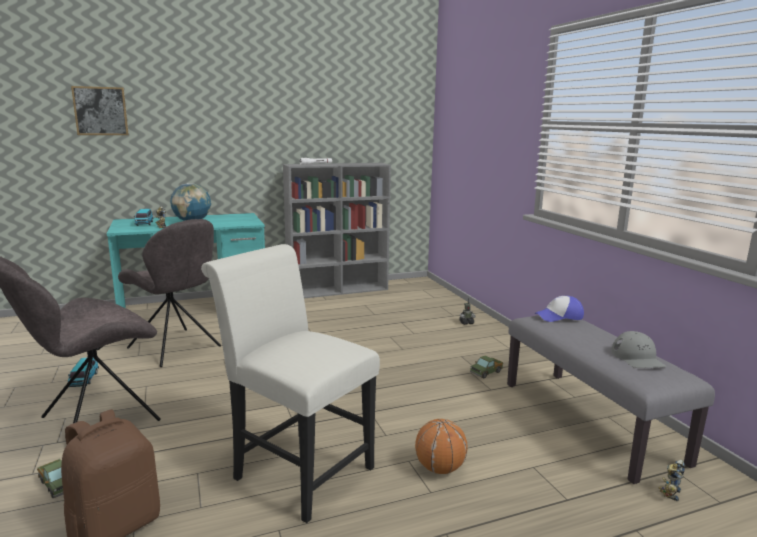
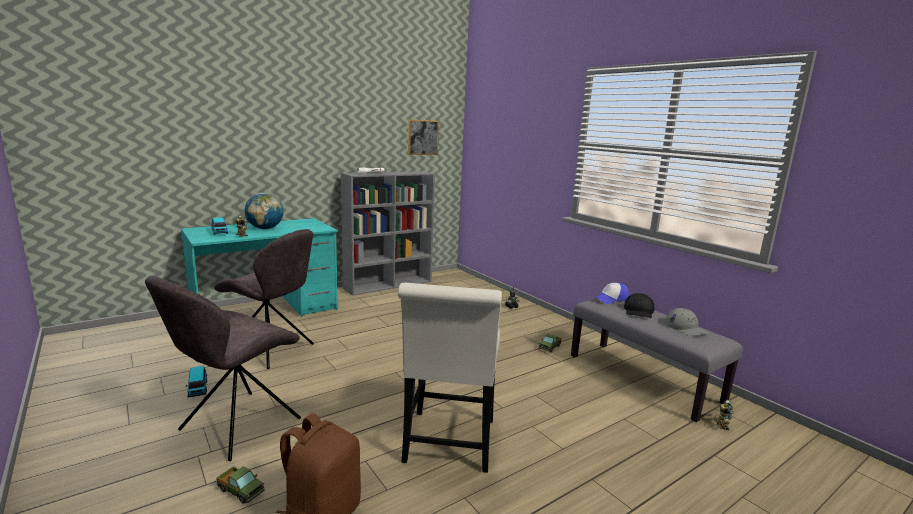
camera: 15 degrees left, 0 degrees up
(100, 111) = (168, 122): picture -> picture (422, 137)
(296, 469) = (448, 445): white chair -> white chair turned 105 degrees counterclockwise
(439, 469) = (559, 429): basketball -> none
(585, 333) = (638, 311): none -> black cap

